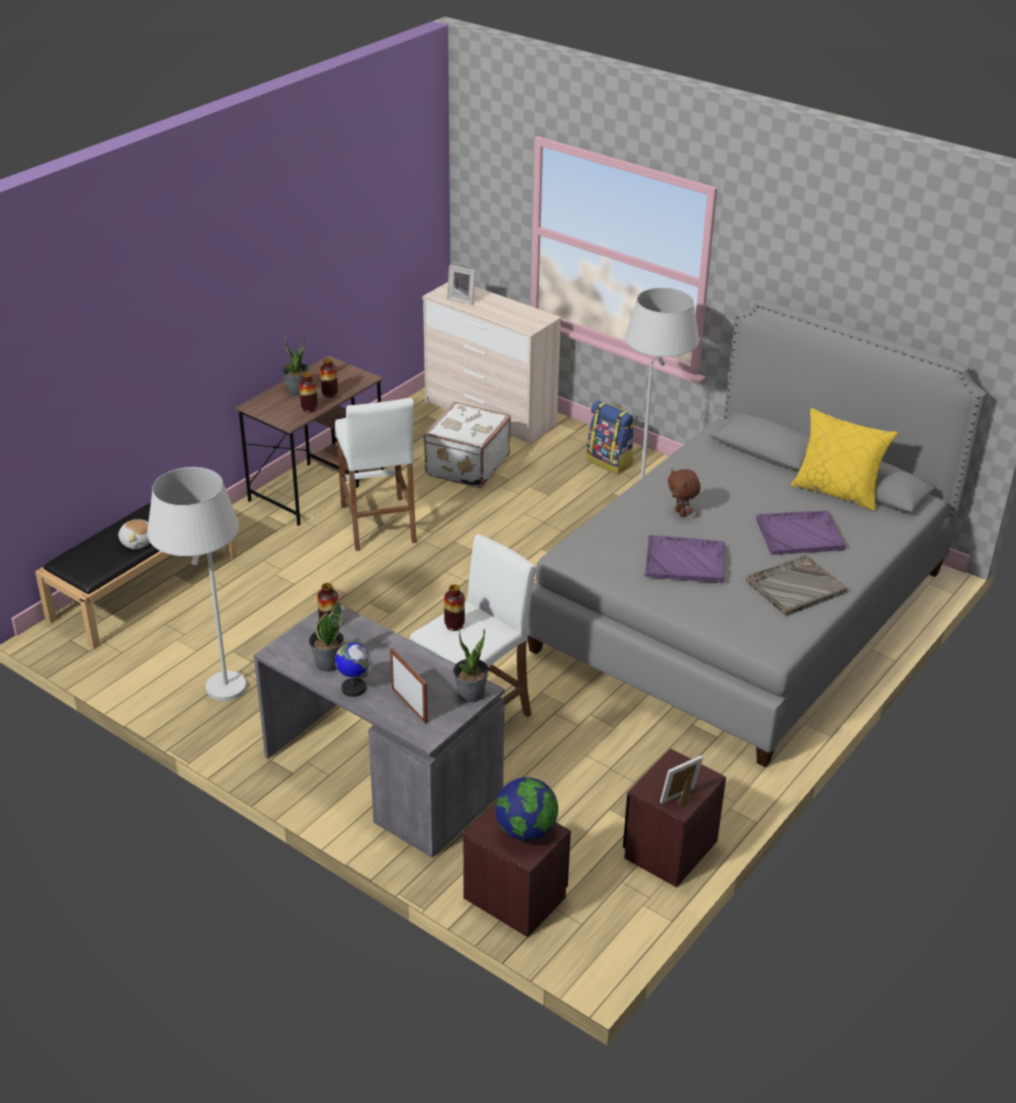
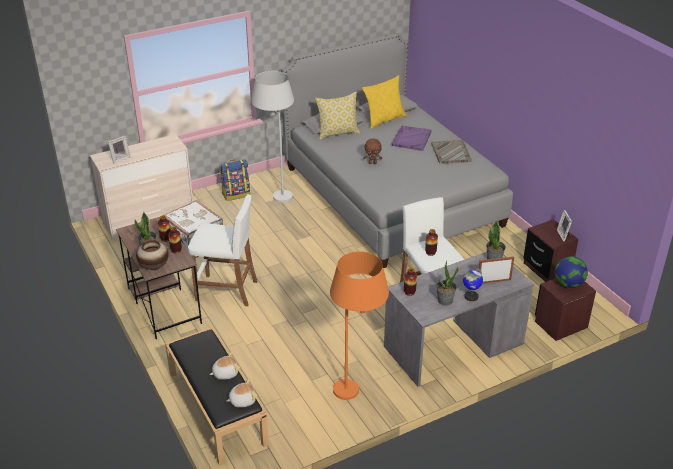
camera: 65 degrees left, 0 degrees up
(93, 569) = (242, 400): none -> plush toy
(216, 702) = (357, 397): white floor lamp -> orange floor lamp
(265, 405) = (154, 266): none -> vase
(685, 561) = (414, 173): purple tray -> none
(743, 458) = (338, 133): none -> pillow

